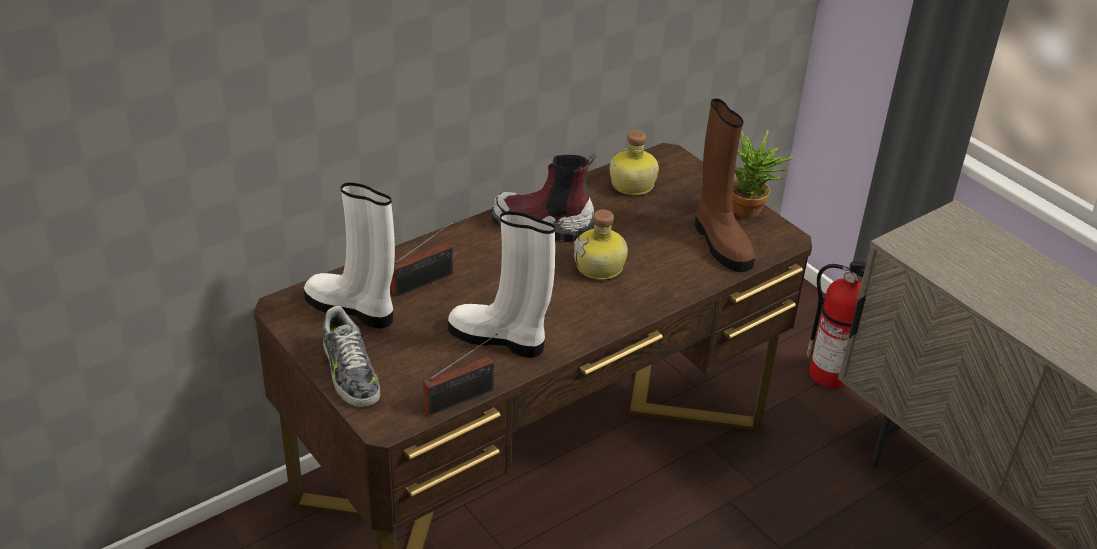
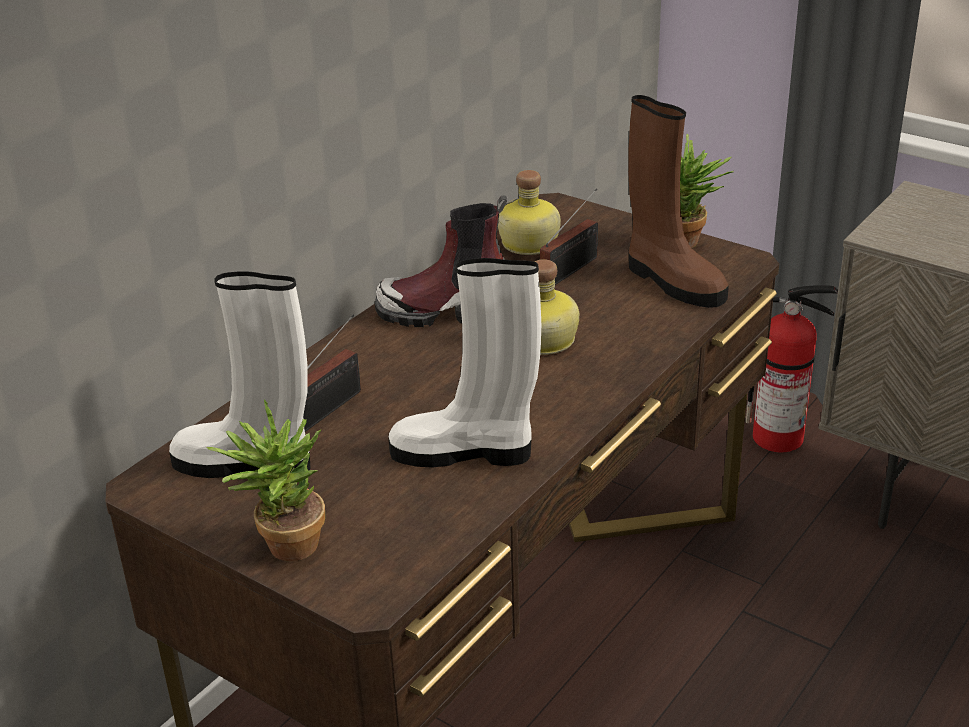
camera: 15 degrees left, 5 degrees down
(349, 372) = (283, 545): shoe -> potted plant
(463, 398) = (458, 537): radio -> radio (572, 269)

